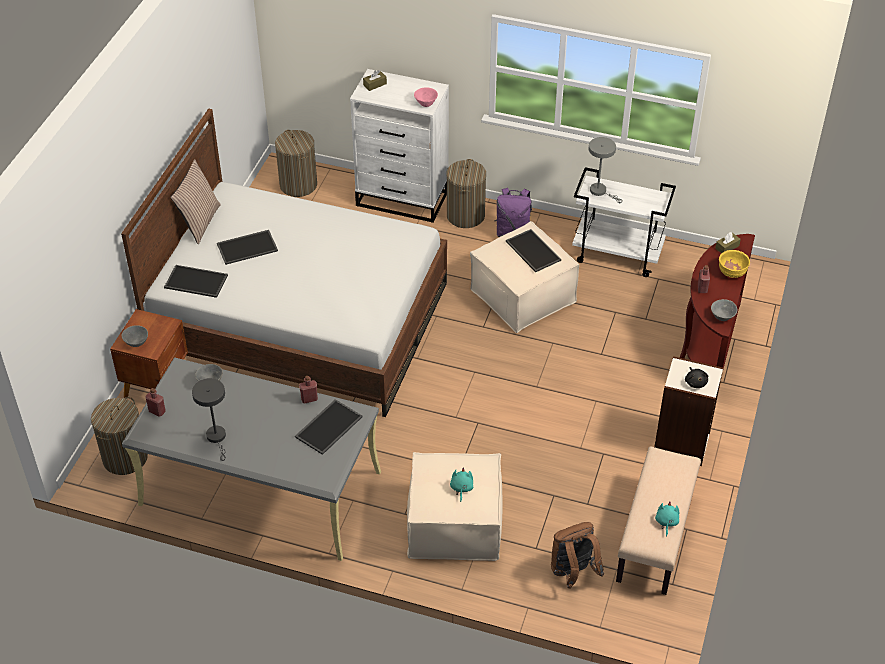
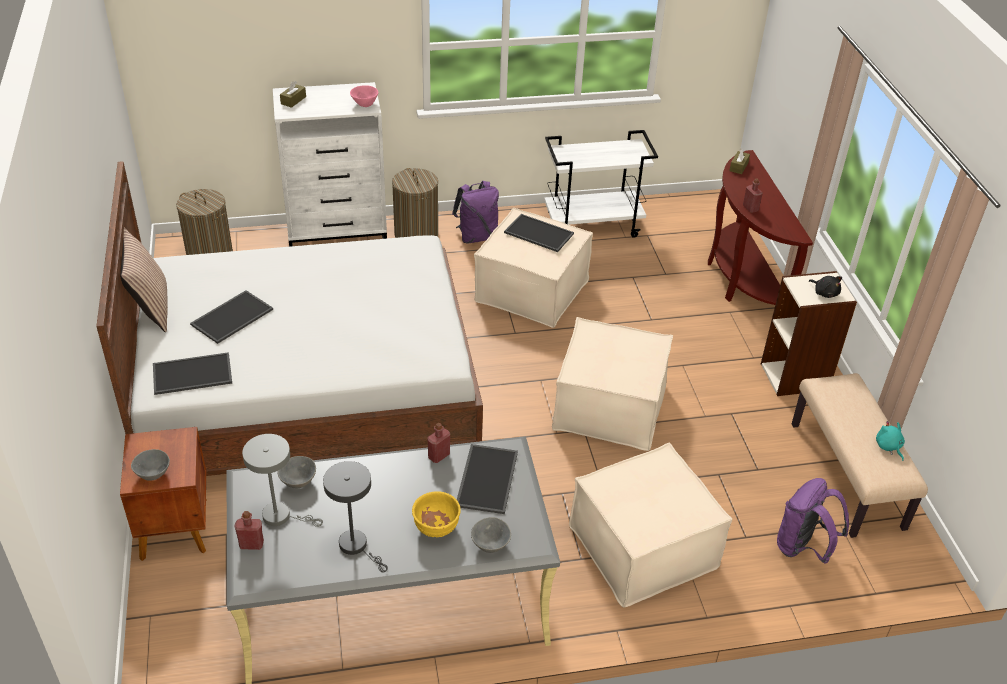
camera: 30 degrees left, 5 degrees down
(125, 458) = (189, 634): laundry basket -> none
(461, 488) = (661, 496): turquoise plush toy -> none
(511, 412) = (609, 407): none -> beige ottoman
(573, 573) = (803, 547): brown backpack -> purple backpack
(600, 191) = (574, 155): grey table lamp -> grey table lamp (281, 516)
(721, 316) = (790, 227): grey bowl -> grey bowl (489, 545)
(732, 273) = (763, 187): yellow bowl -> yellow bowl (436, 527)

